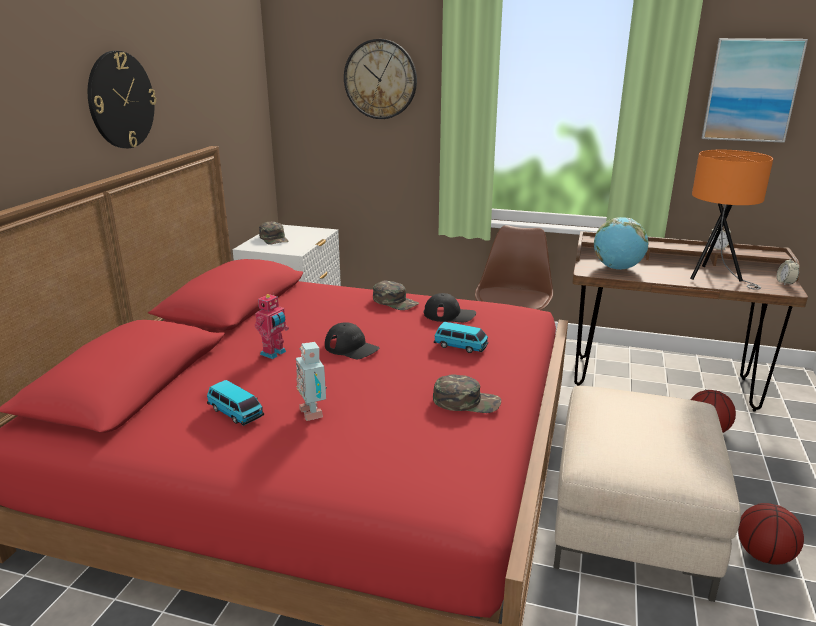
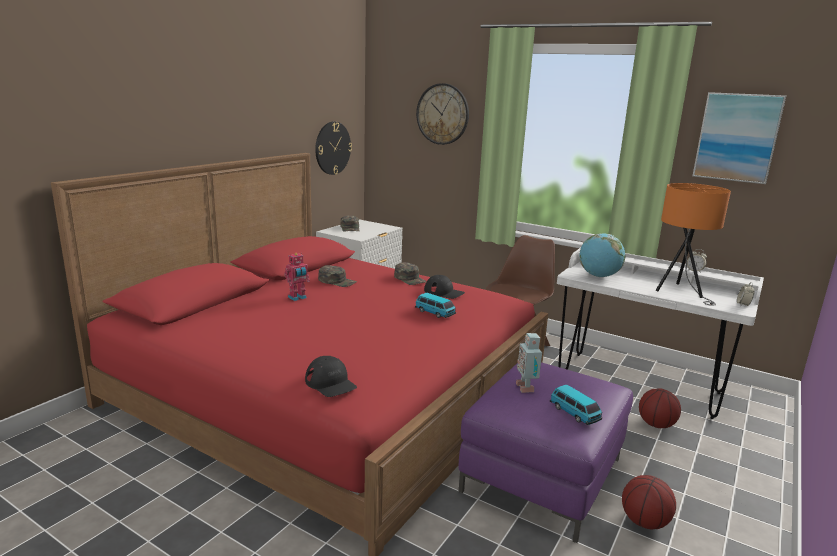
camera: 15 degrees right, 5 degrees down
(121, 100) = (233, 112): wall clock -> wall clock (332, 148)
(235, 413) = (245, 327): toy car -> toy car (574, 413)
(313, 412) = (296, 335): toy robot -> toy robot (526, 387)
(351, 348) = (354, 302): black cap -> black cap (331, 383)
(466, 401) = (409, 346): green cap -> green cap (337, 281)
(630, 521) = (542, 474): beige ottoman -> purple ottoman
(661, 382) = (639, 383): brown desk -> white desk

